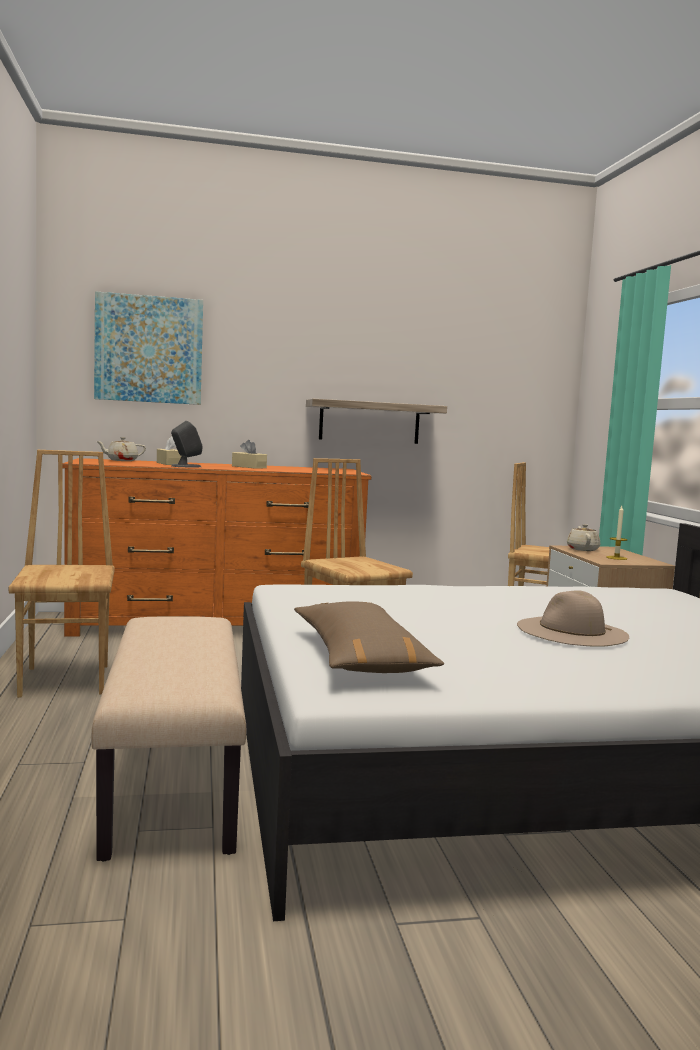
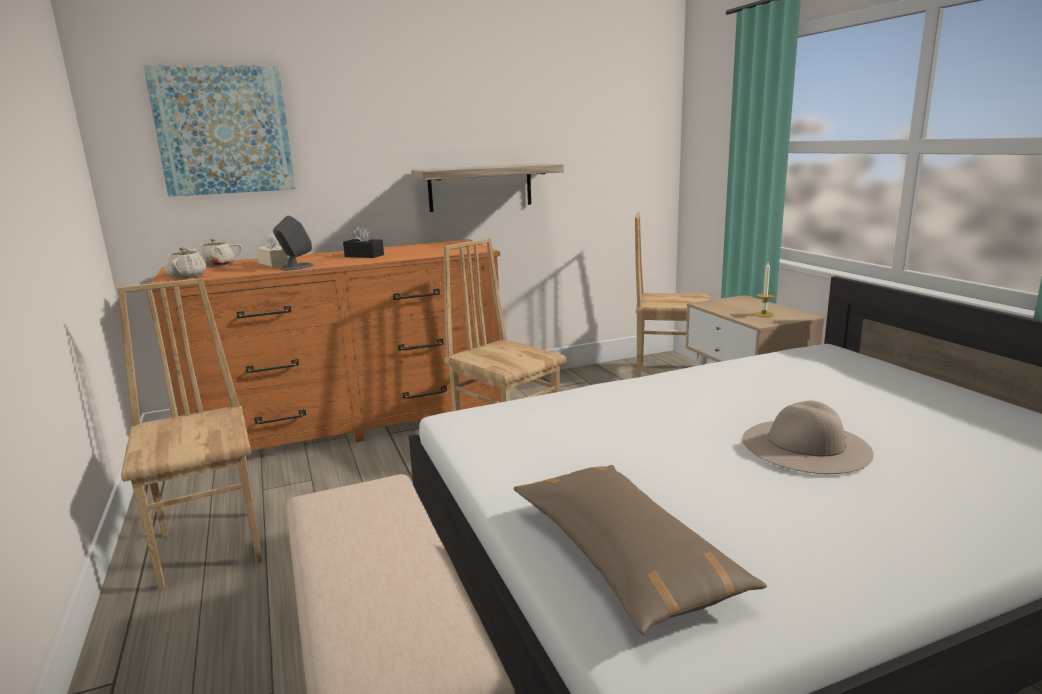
camera: 10 degrees left, 10 degrees up
(249, 467) = (364, 255): beige tissue box -> black tissue box
(582, 549) = (722, 305): beige teapot -> beige teapot (188, 276)

